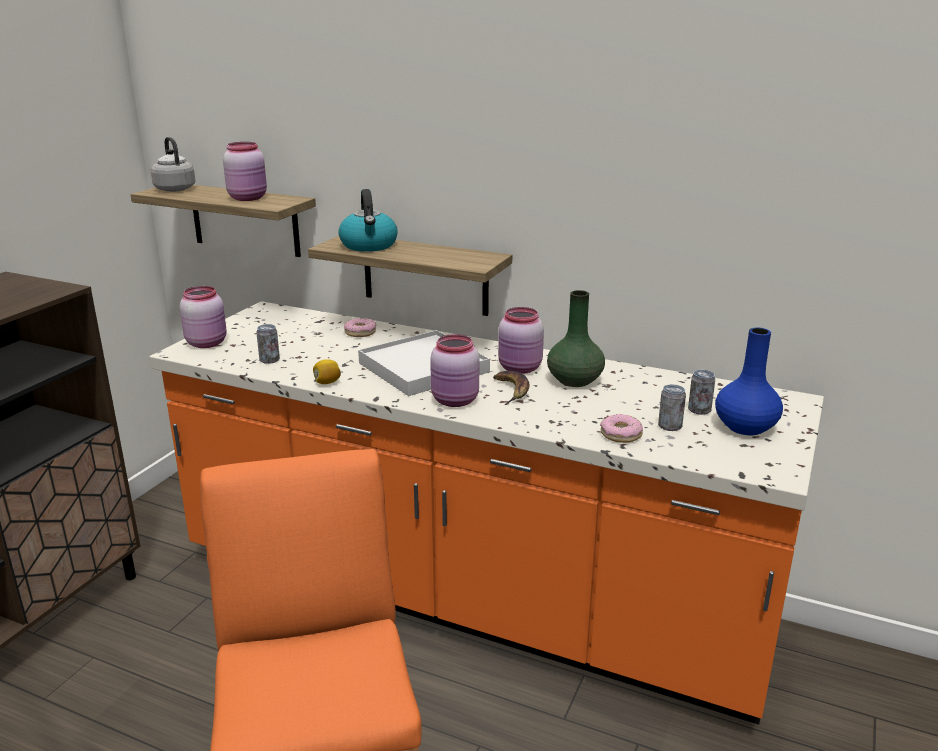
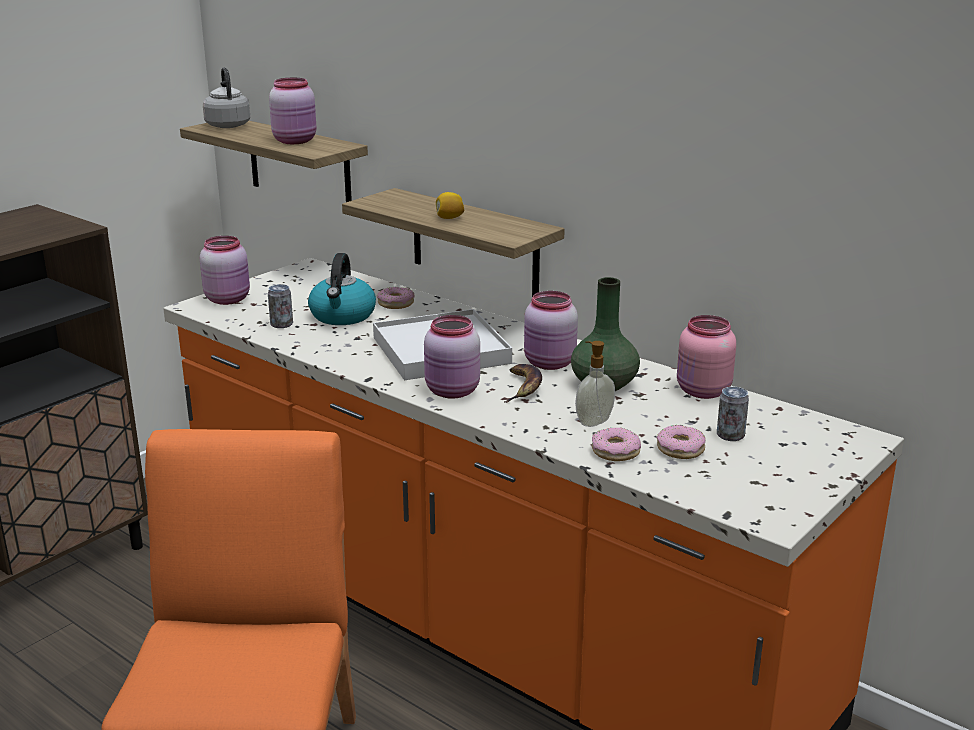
camera: 15 degrees right, 0 degrees up
(327, 382) = (327, 356): lemon -> lemon (449, 218)
(369, 245) = (410, 205): kettle -> kettle (343, 316)
(586, 412) = (593, 421): none -> soap dispenser
(654, 378) = (702, 392): none -> pink jar
(670, 426) = (680, 449): can -> donut
(745, 427) = (772, 462): blue vase -> none

